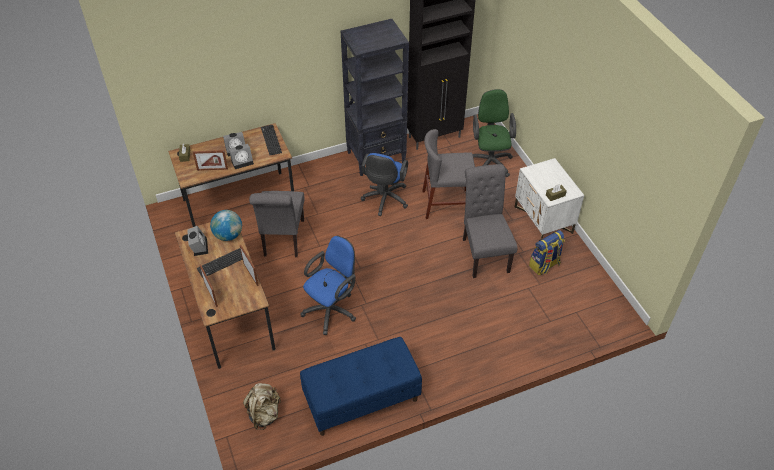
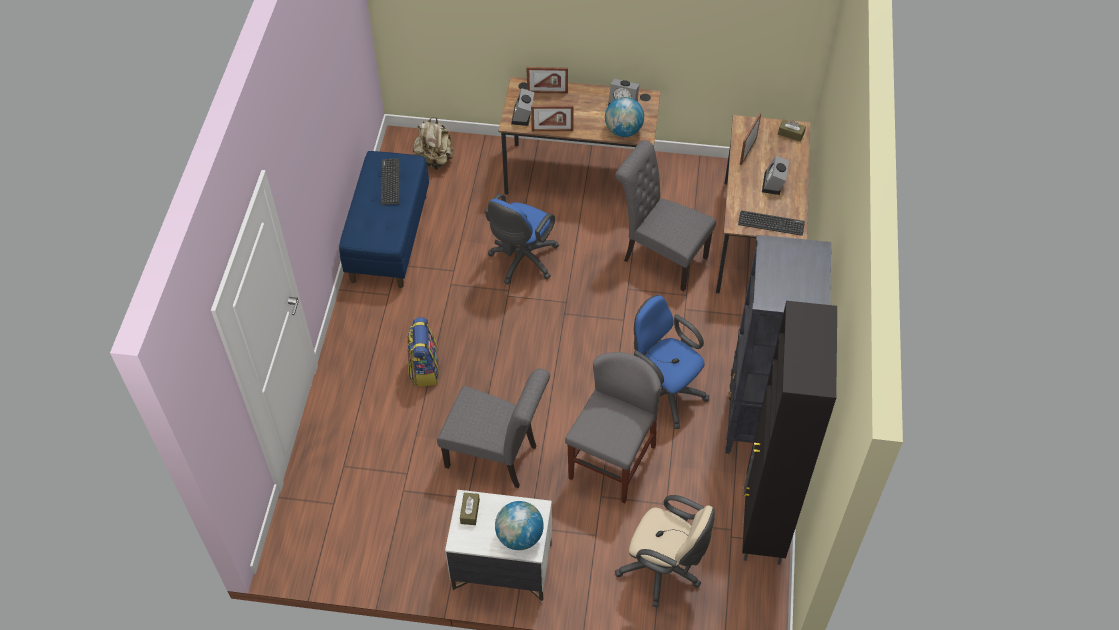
camera: 120 degrees right, 5 degrees up
(222, 263) = (585, 113): keyboard -> keyboard (390, 182)
(242, 161) = (745, 182): alarm clock -> alarm clock (523, 116)
(332, 309) = (521, 261): blue office chair -> blue office chair turned 45 degrees clockwise
(490, 161) = (663, 570): green office chair -> beige office chair
(544, 265) = (426, 515): backpack -> backpack (424, 368)
(550, 171) = (519, 536): none -> globe

